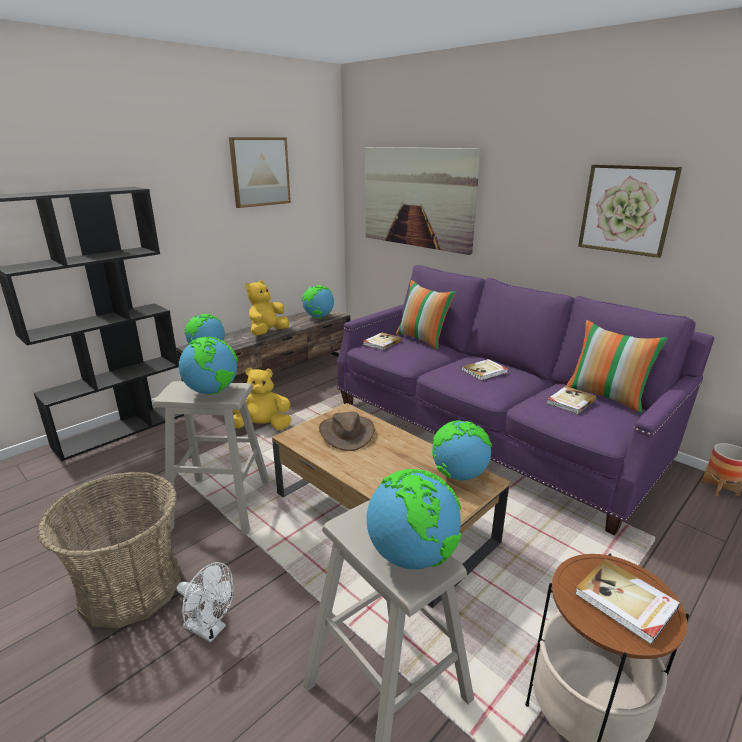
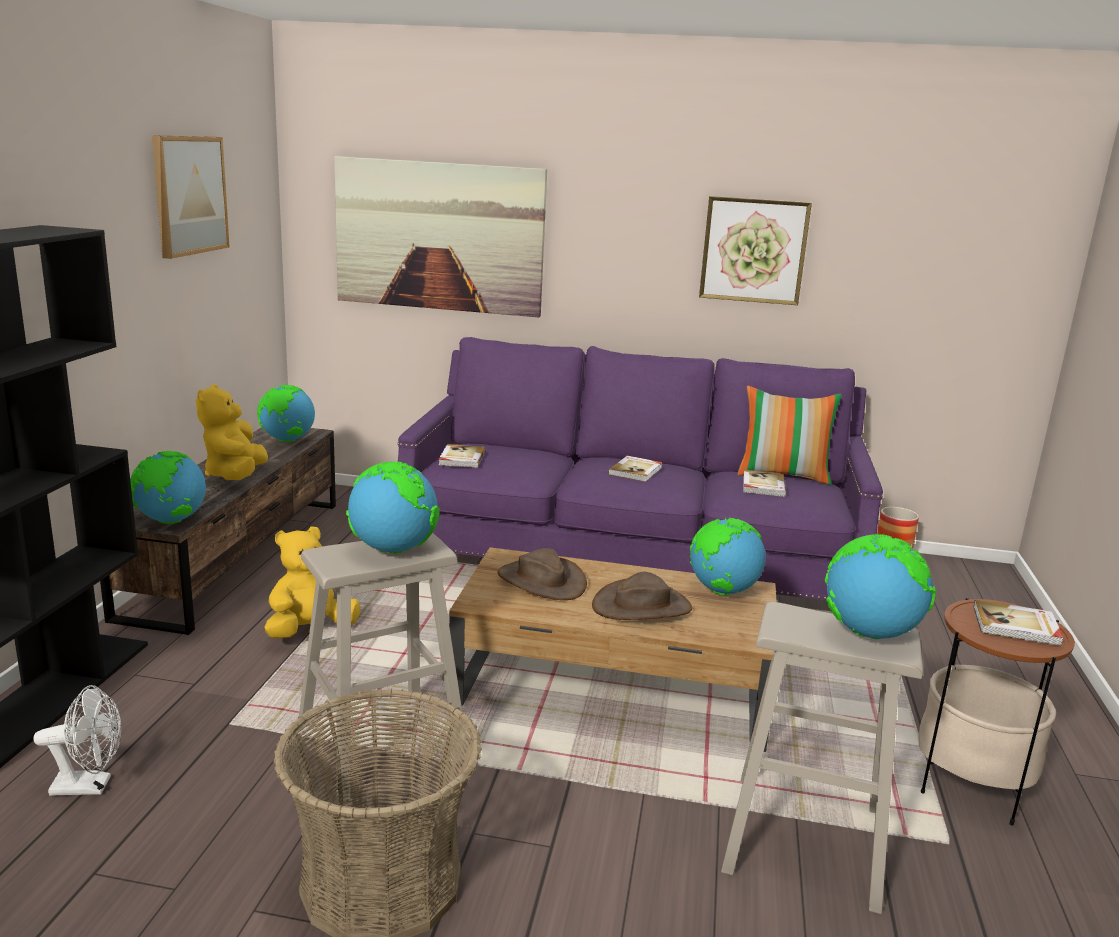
camera: 35 degrees left, 5 degrees down
(210, 629) = (554, 875): white fan -> white fan (90, 785)
(386, 469) = (642, 606): none -> brown hat
(422, 339) = (506, 446): pillow -> none

